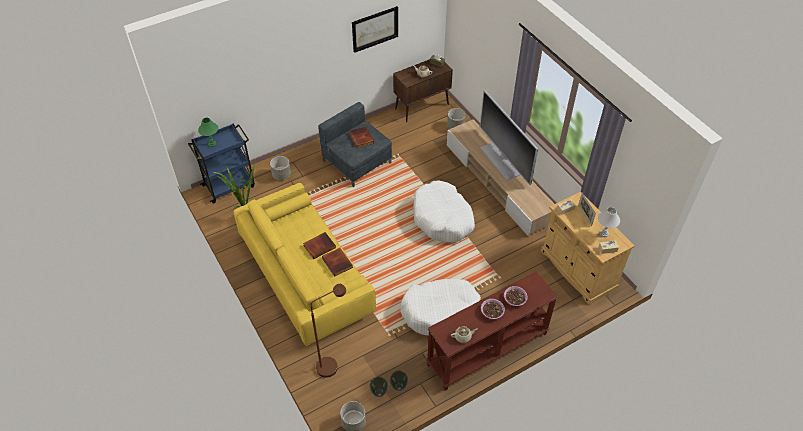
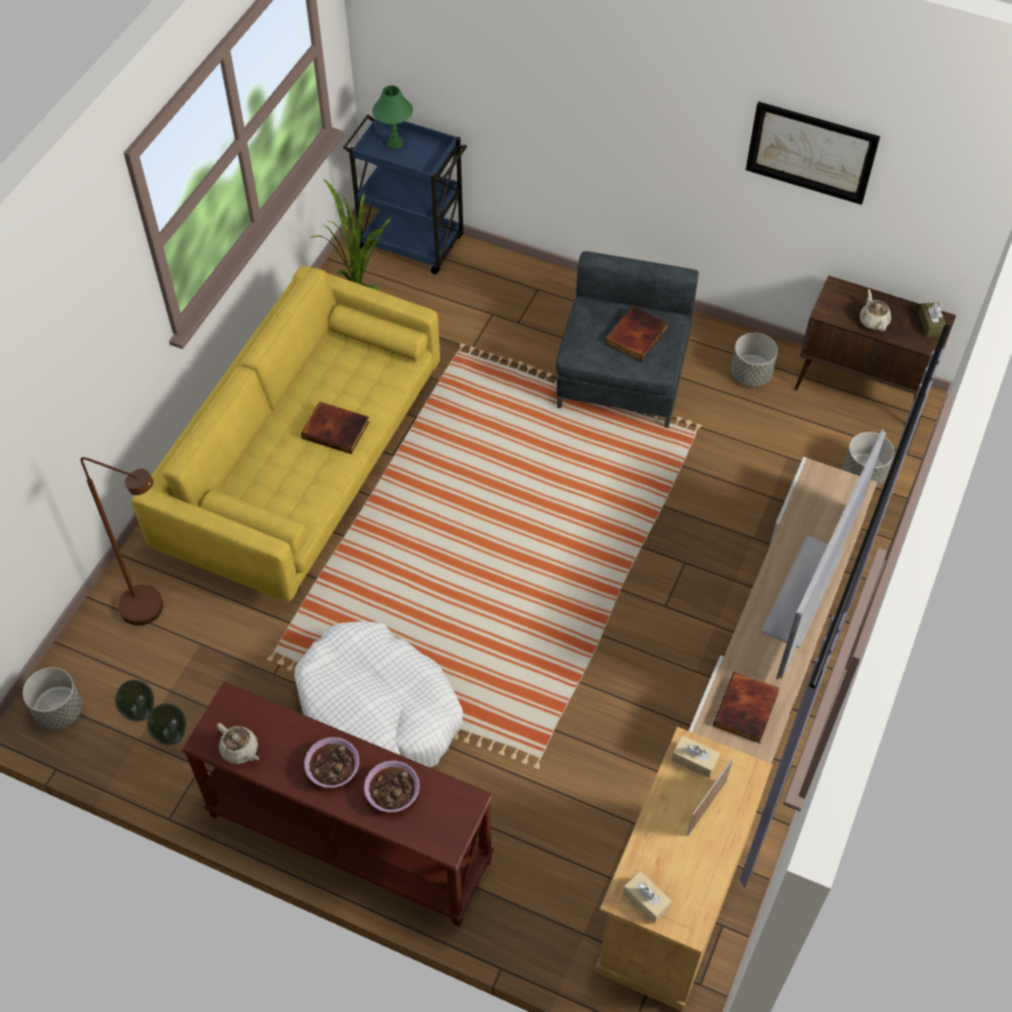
camera: 55 degrees right, 5 degrees up
(282, 175) = (495, 293): grey planter -> grey planter (751, 374)
(338, 263) = (320, 477): book -> book (747, 710)
(442, 218) = (603, 588): white dog bed -> none
(604, 234) = (685, 872): white table lamp -> none

